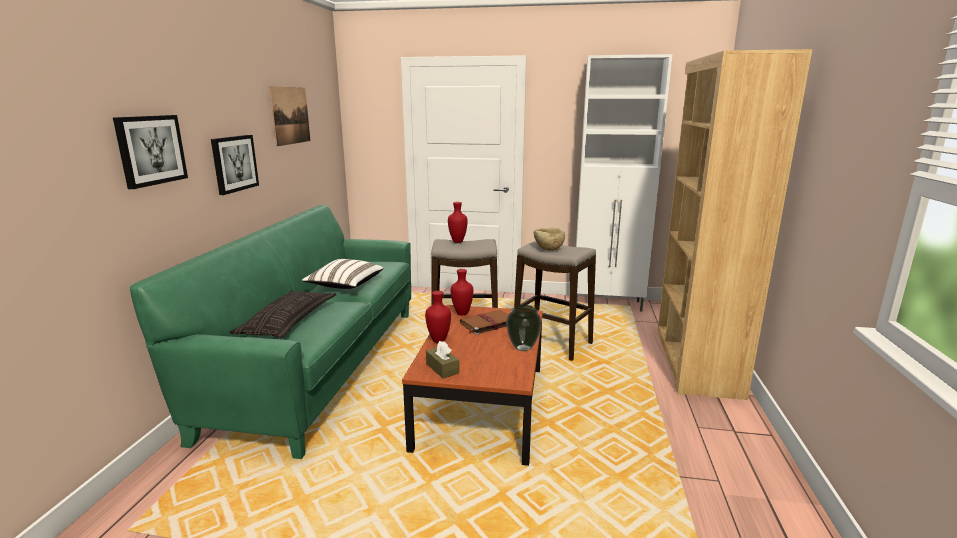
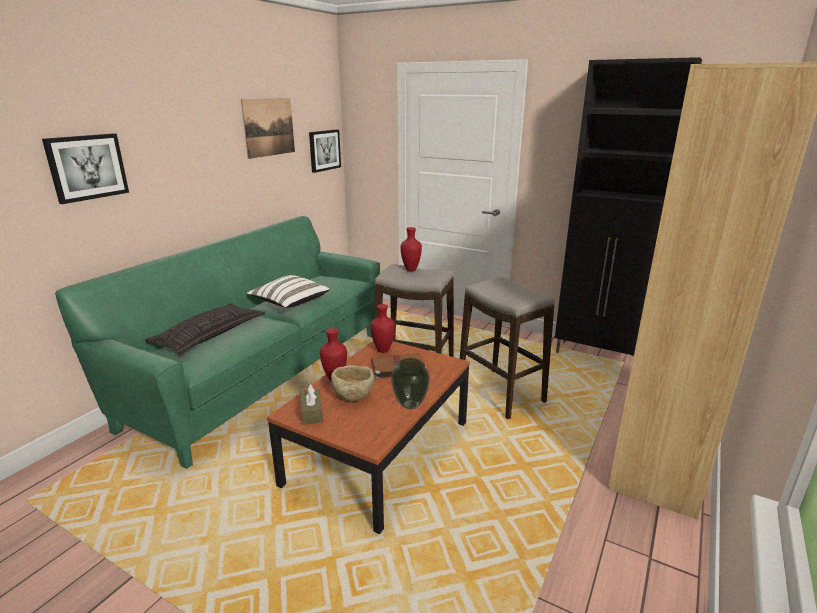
camera: 20 degrees right, 5 degrees up
(234, 163) = (191, 177): picture -> picture (324, 150)
(548, 249) = (498, 291): beige bowl -> beige bowl (353, 396)
(608, 304) = (598, 356): white cabinet -> black cabinet

